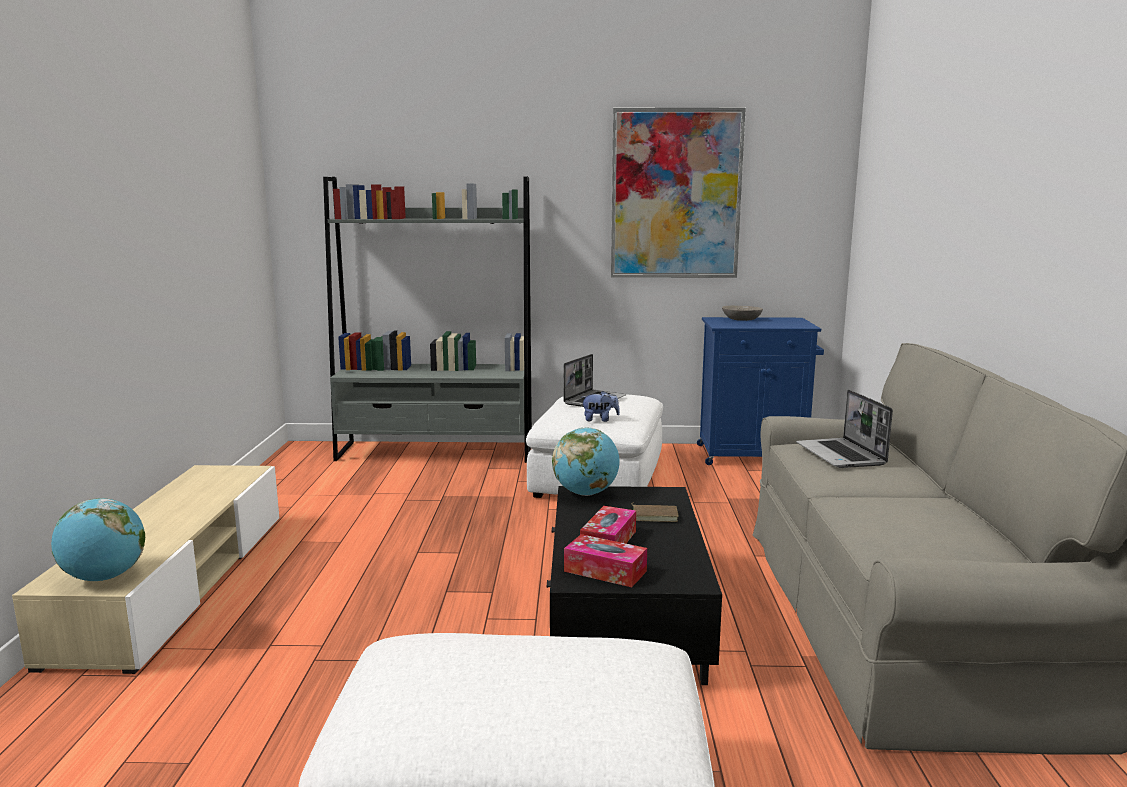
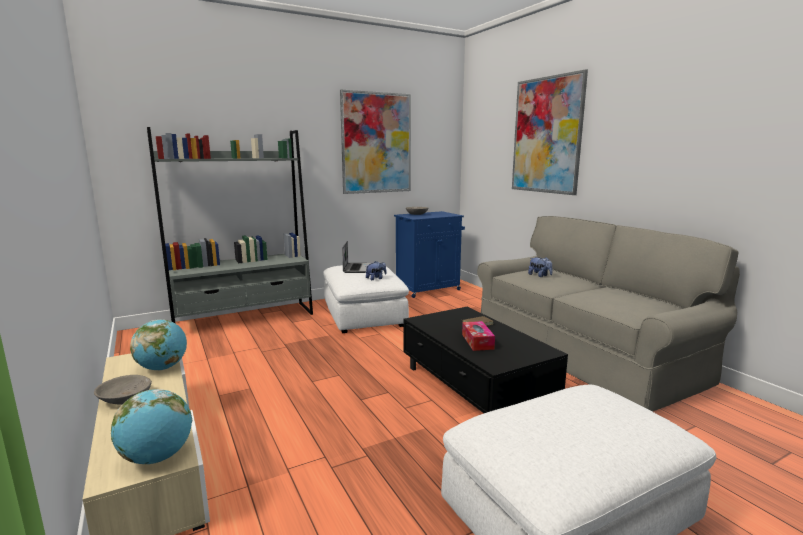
camera: 30 degrees left, 0 degrees up
(154, 512) = (125, 399): none -> grey bowl
(586, 493) = (425, 319): globe -> globe (162, 368)
(605, 571) = (501, 357): tissue box -> none
(841, 455) = (539, 275): laptop -> plush toy
(946, 184) = (546, 135): none -> picture

